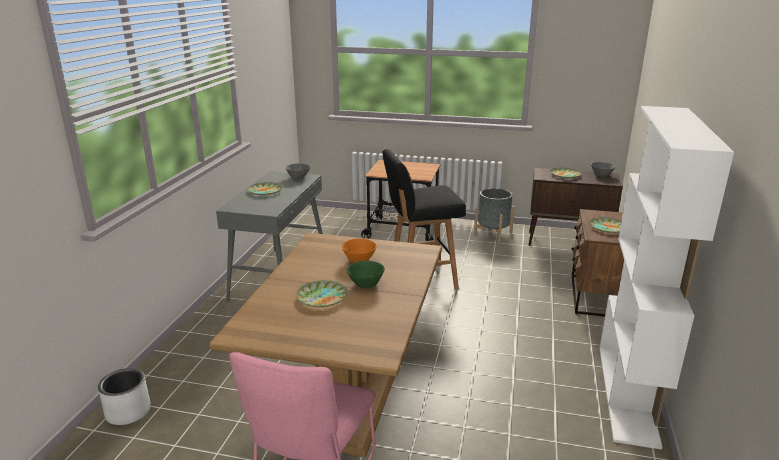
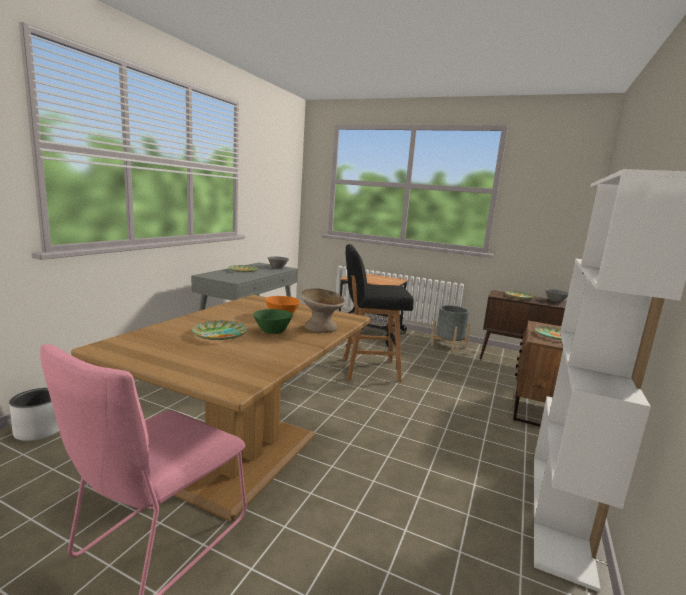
camera: 10 degrees right, 10 degrees down
(405, 270) = (320, 327): none -> beige bowl

